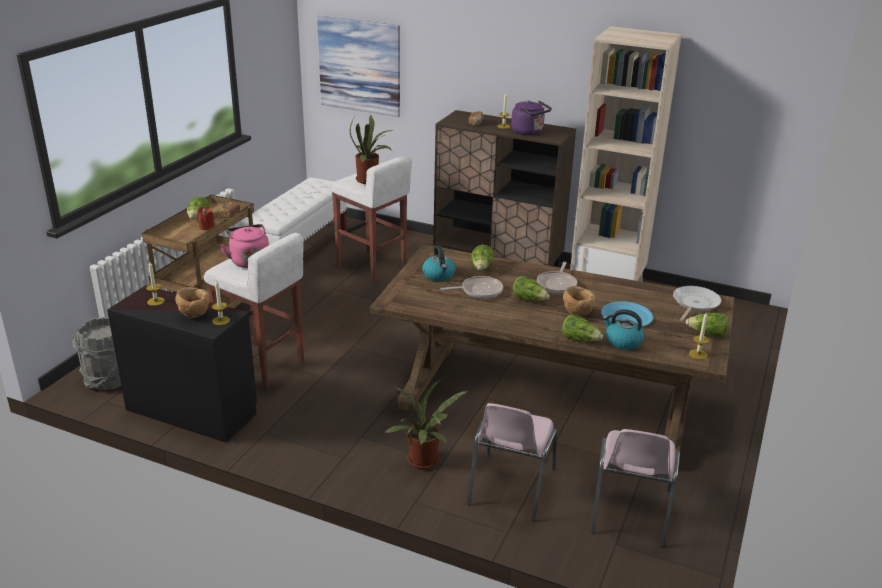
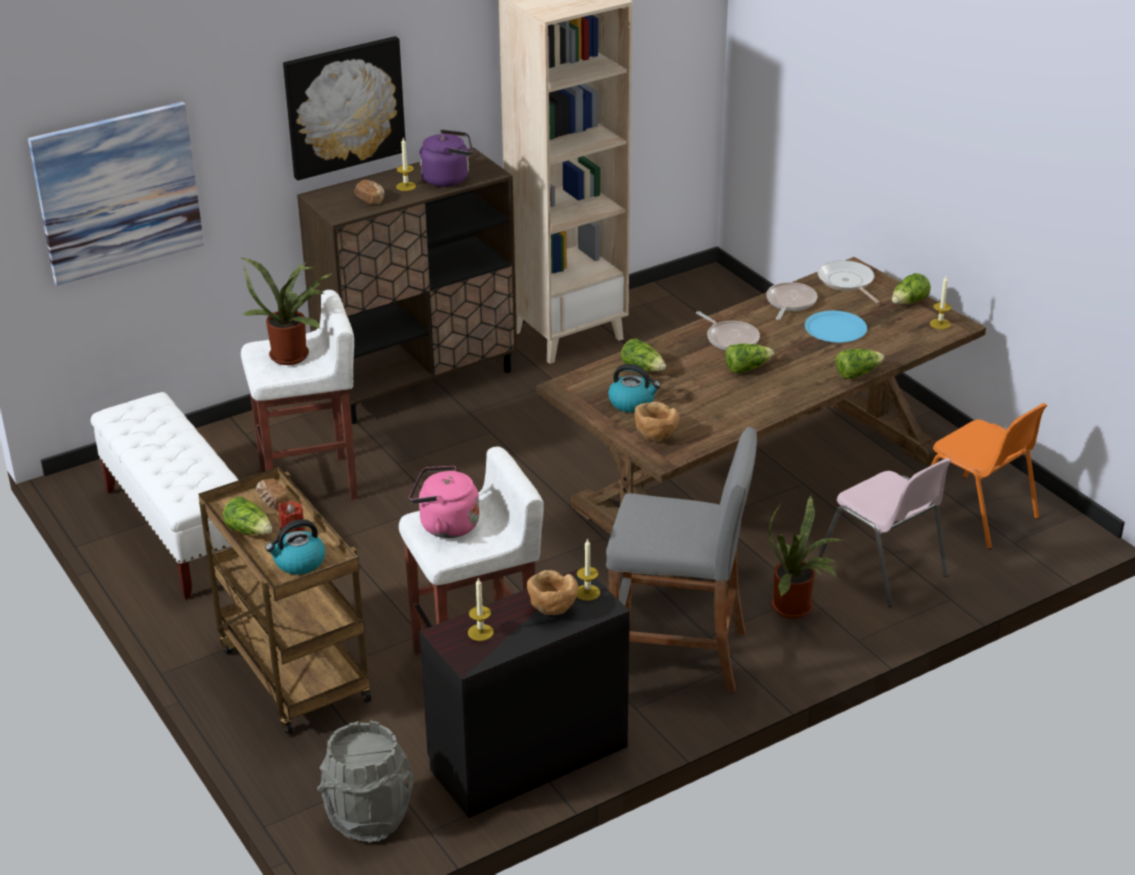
camera: 55 degrees left, 5 degrees up
(332, 431) = (678, 654): none -> grey stool
(479, 291) = (697, 391): frying pan -> frying pan (790, 303)
(494, 66) = (344, 106): none -> picture
(577, 314) = (805, 353): brown bowl -> brown bowl (655, 436)
(622, 341) = (882, 352): kettle -> kettle (299, 562)
(629, 512) = (976, 513): pink chair -> orange chair

